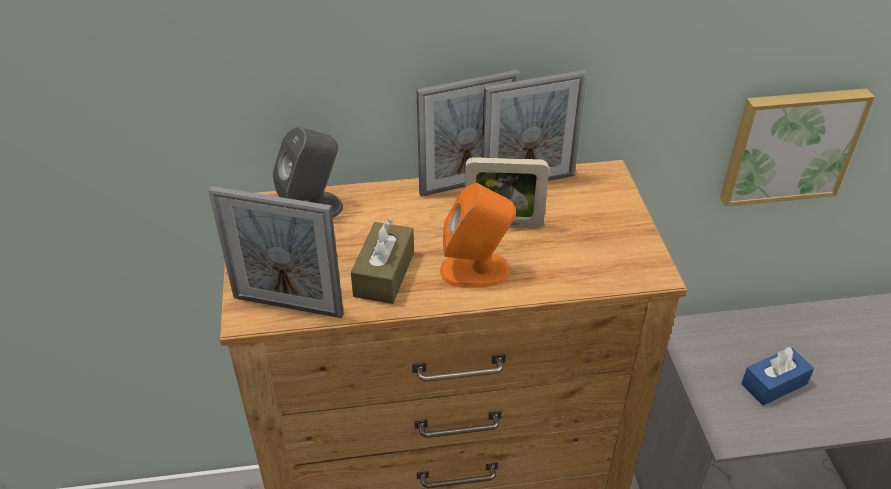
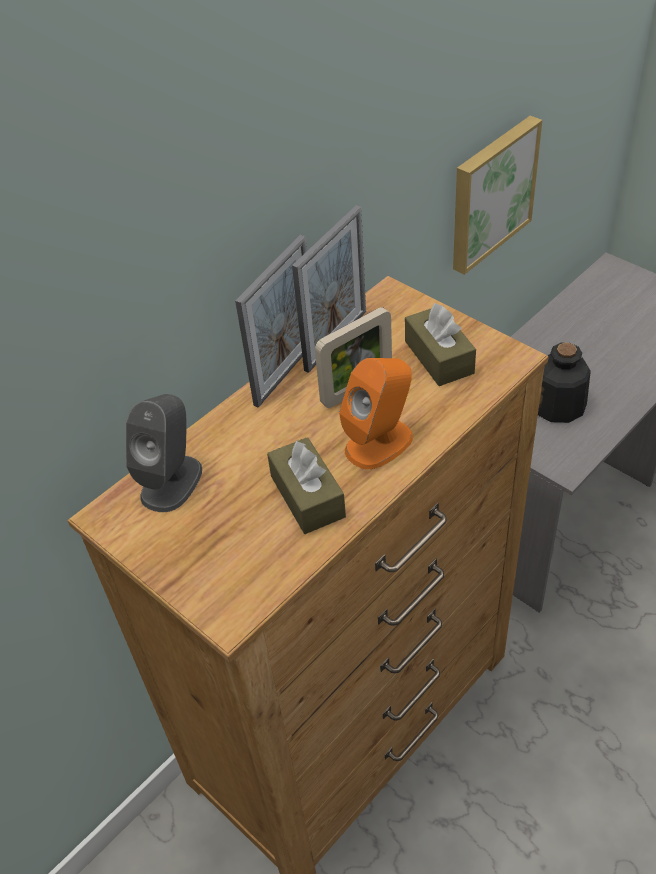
camera: 35 degrees left, 5 degrees up
(288, 306) = (256, 582): picture frame -> none
(592, 238) = (439, 357): none -> brown tissue box
(773, 384) = (558, 405): blue tissue box -> bottle

